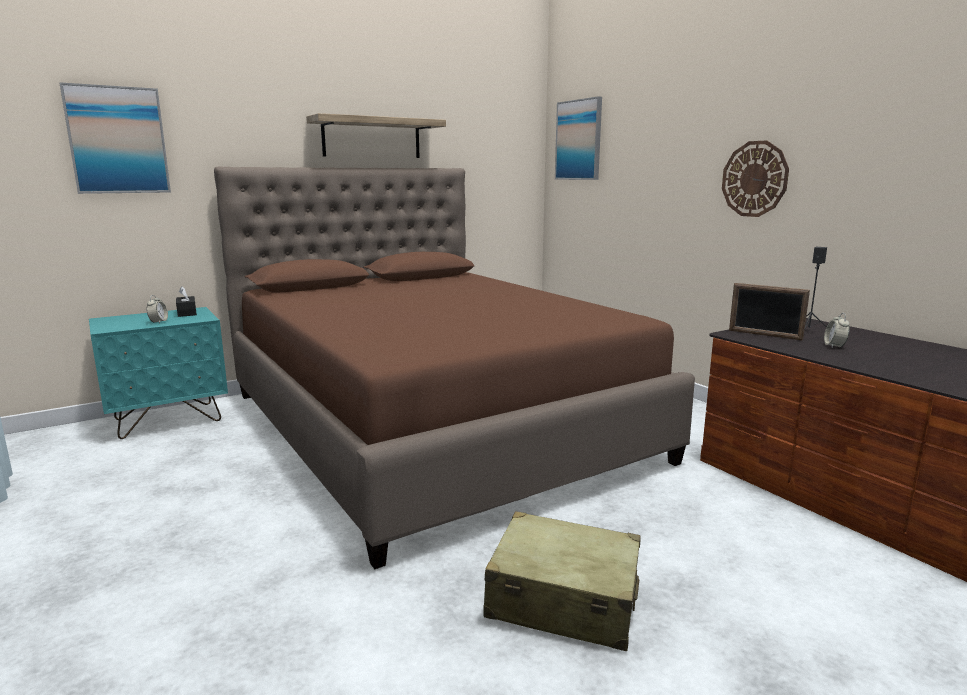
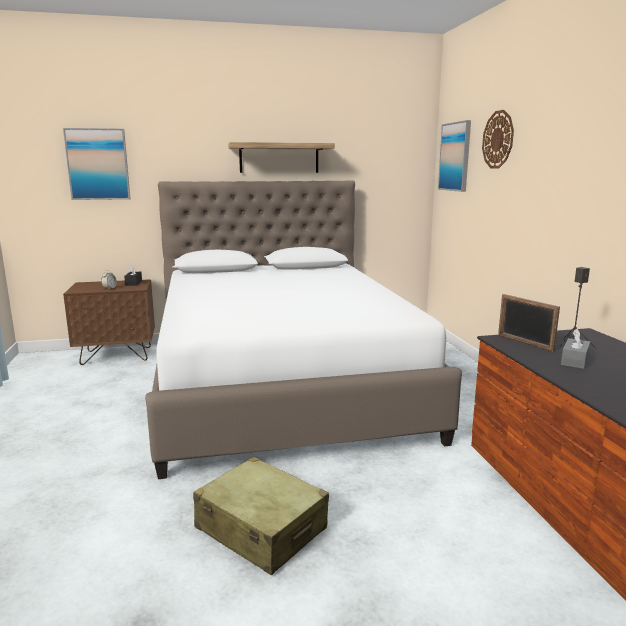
camera: 20 degrees right, 0 degrees up
(168, 420) = (117, 356): turquoise nightstand -> brown nightstand
(433, 425) = (282, 384): brown bed -> white bed
(754, 179) = (567, 198): wall clock -> wall clock (498, 139)
(834, 346) = (574, 361): alarm clock -> grey tissue box

